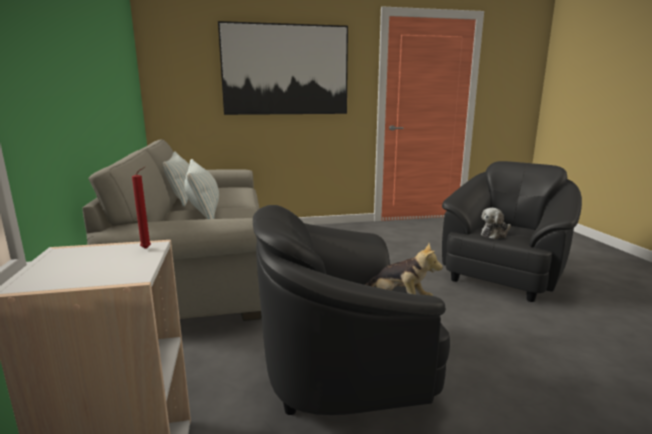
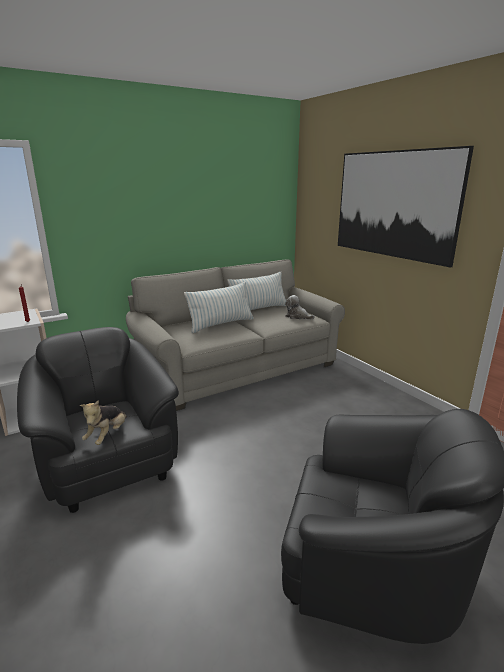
camera: 70 degrees right, 5 degrees up
(495, 234) = (334, 492): plush toy -> plush toy (297, 316)

